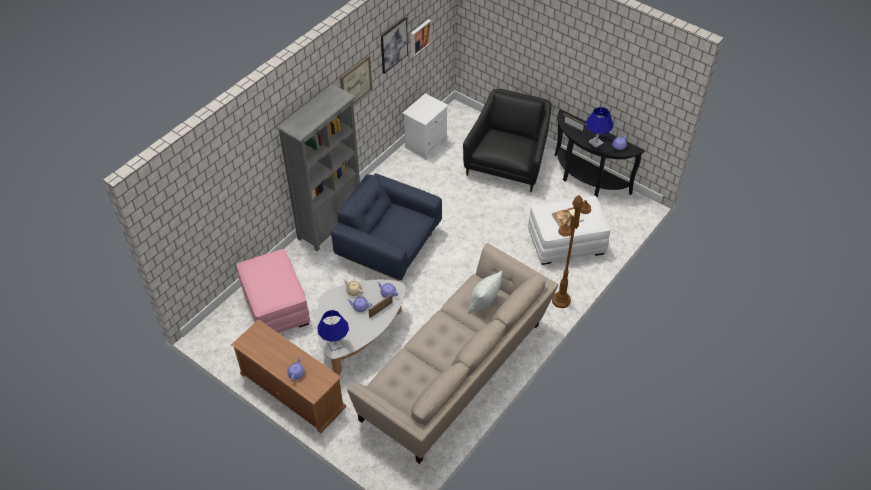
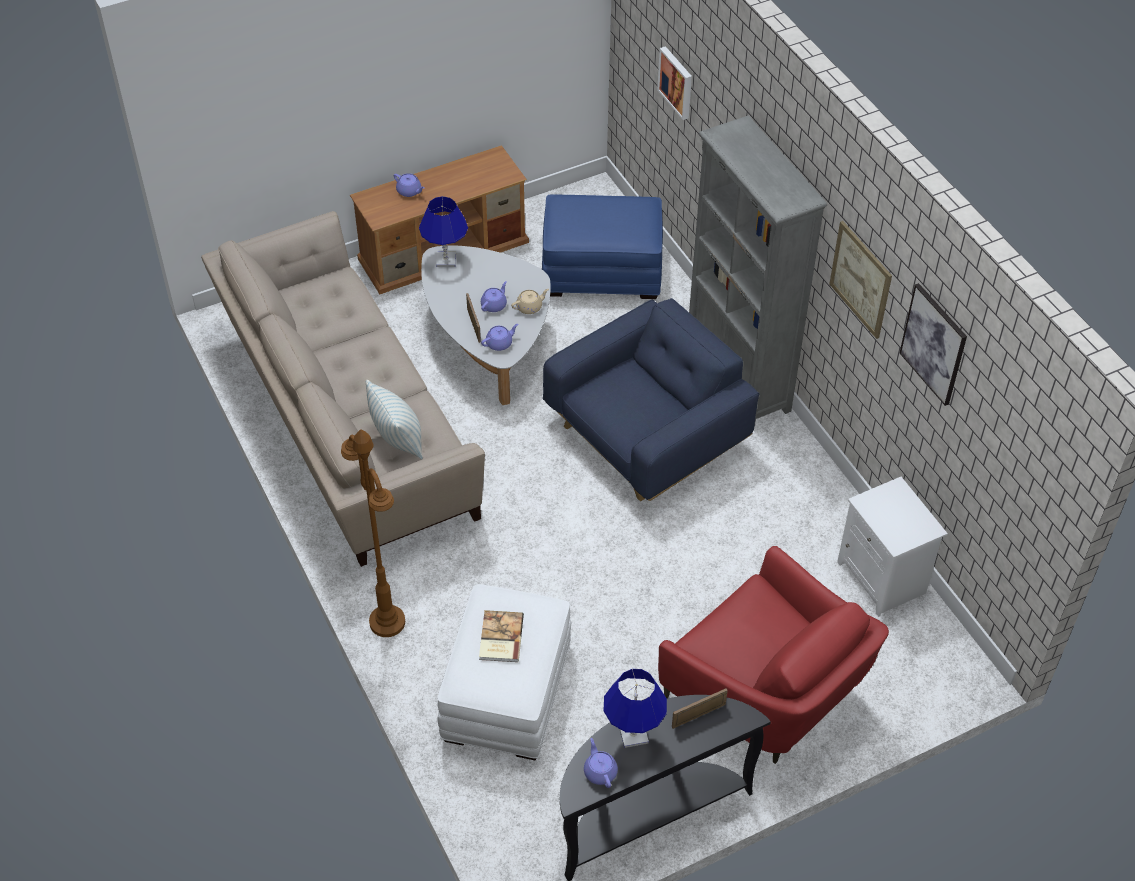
camera: 115 degrees right, 0 degrees up
(275, 306) = (602, 271): pink ottoman -> blue ottoman
(419, 37) = (980, 427): picture -> picture (677, 82)
(508, 162) = (766, 695): black armchair -> red armchair

